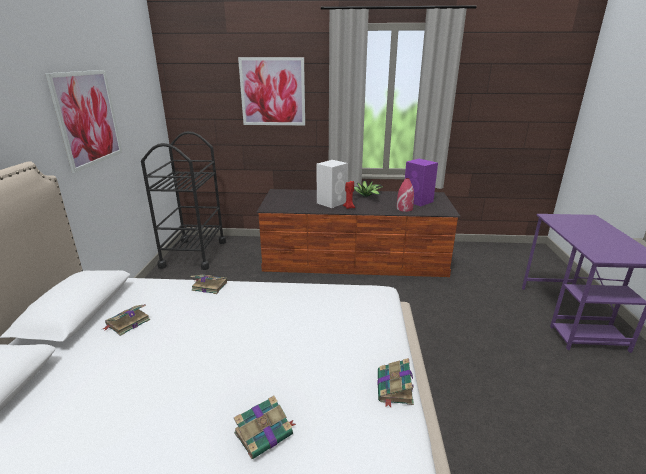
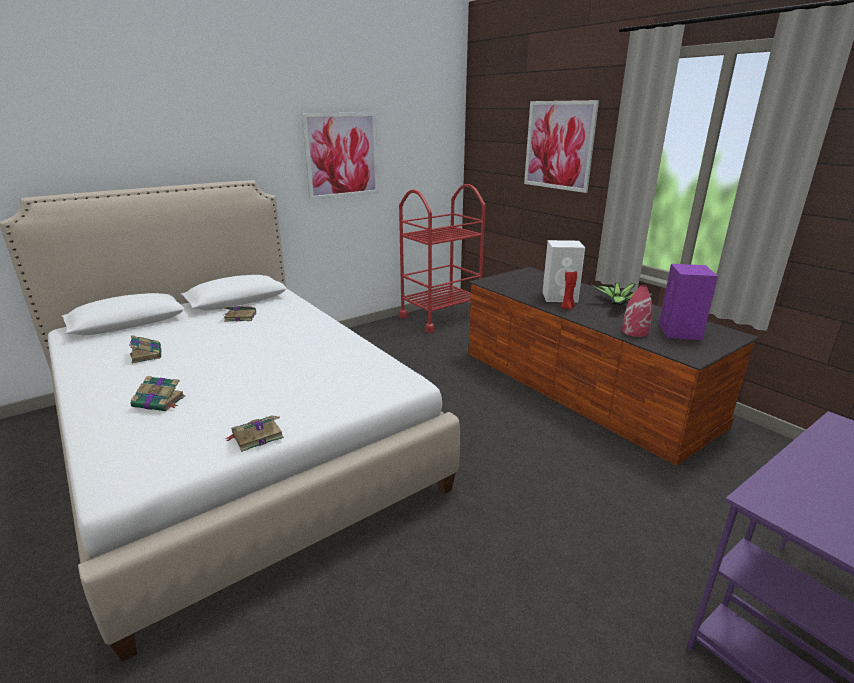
camera: 50 degrees right, 0 degrees up
(194, 254) = (440, 317): black cart -> red cart
(209, 286) = (317, 318): book -> book (146, 354)

